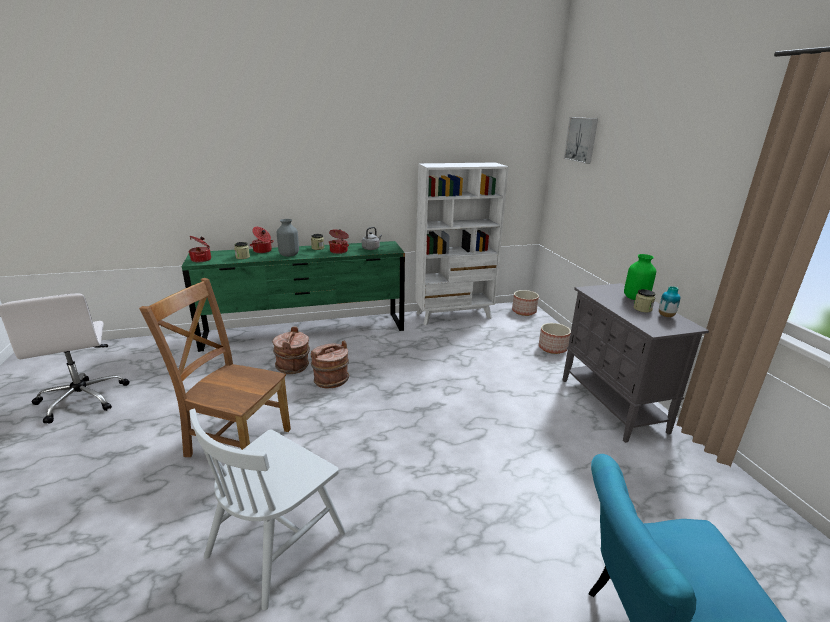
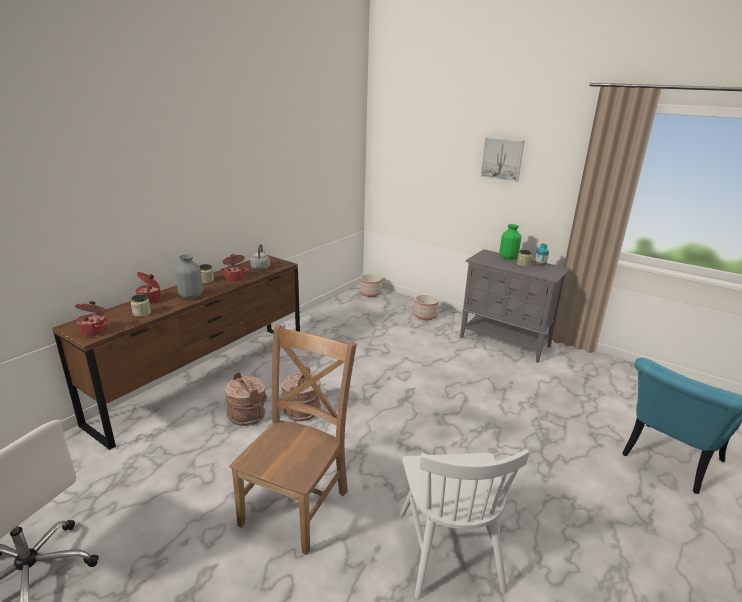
camera: 40 degrees left, 0 degrees up
(236, 441) = (297, 504): brown chair -> brown chair turned 135 degrees clockwise
(305, 331) = (206, 378): green dresser -> brown dresser
(454, 316) = (324, 314): white bookcase -> none
(582, 139) = (406, 136): picture -> picture (502, 159)

